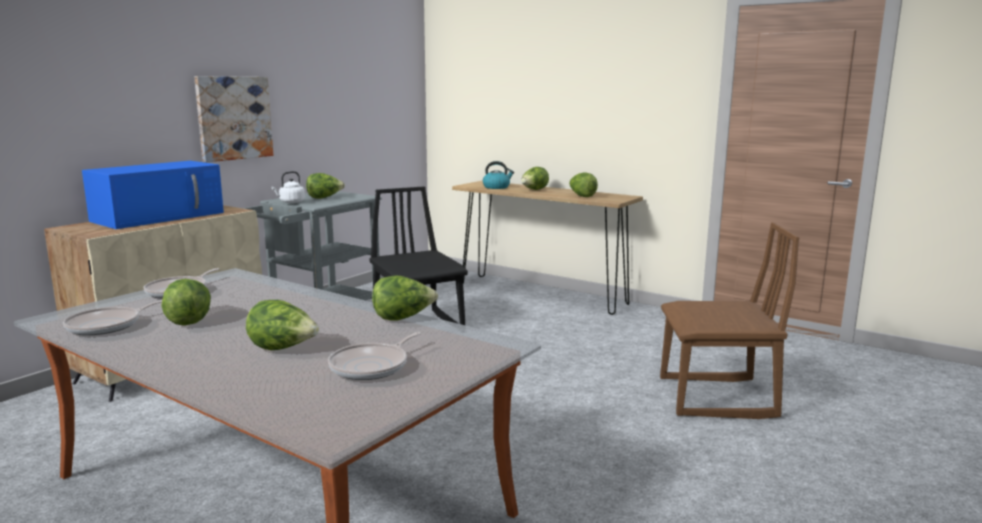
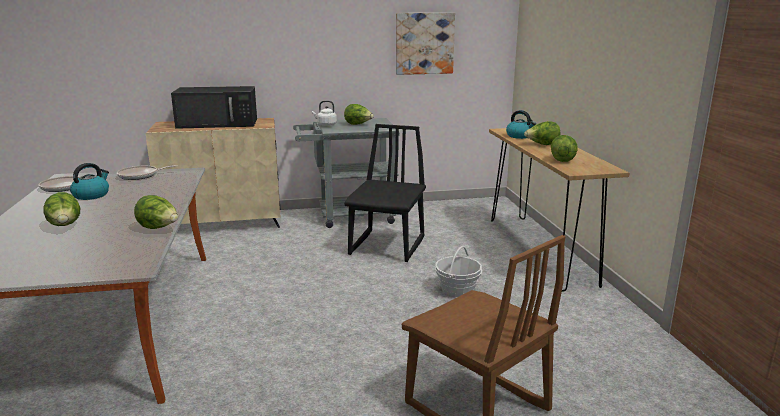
camera: 45 degrees right, 5 degrees up
(160, 216) = (219, 123): blue microwave -> black microwave
(189, 320) = (91, 195): lettuce -> kettle
(234, 118) = (300, 56): picture -> picture (424, 43)
(372, 366) = (55, 253): frying pan -> none
(546, 337) = (457, 289): none -> basket

